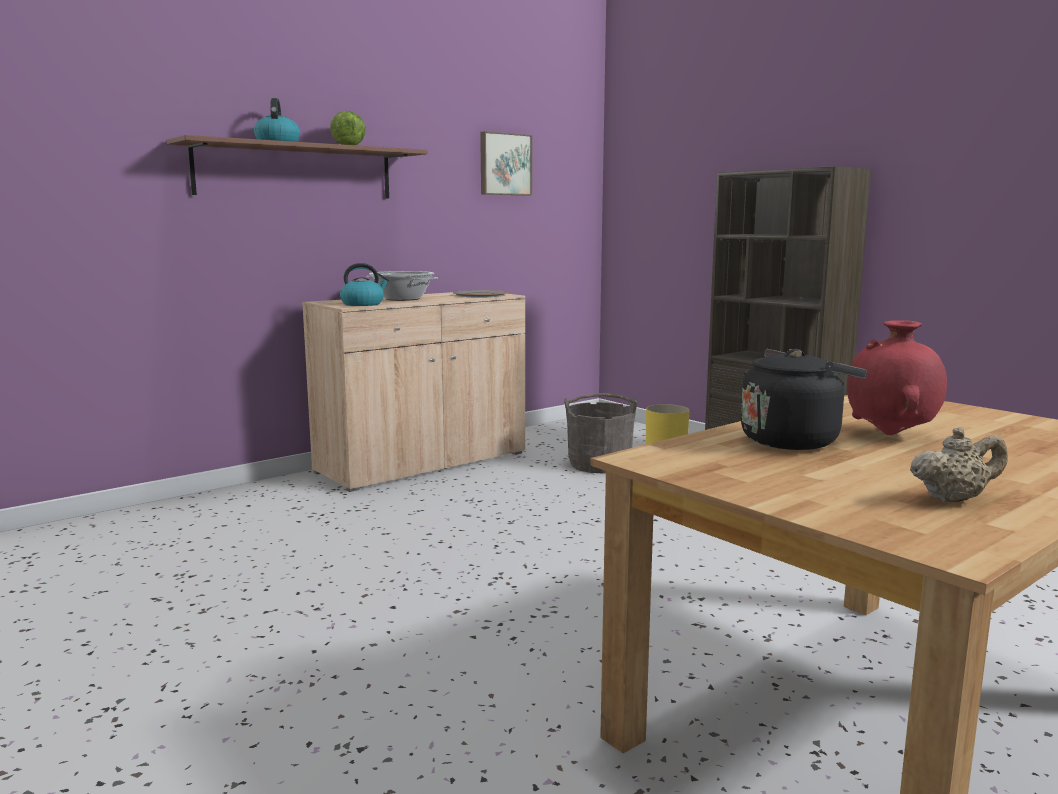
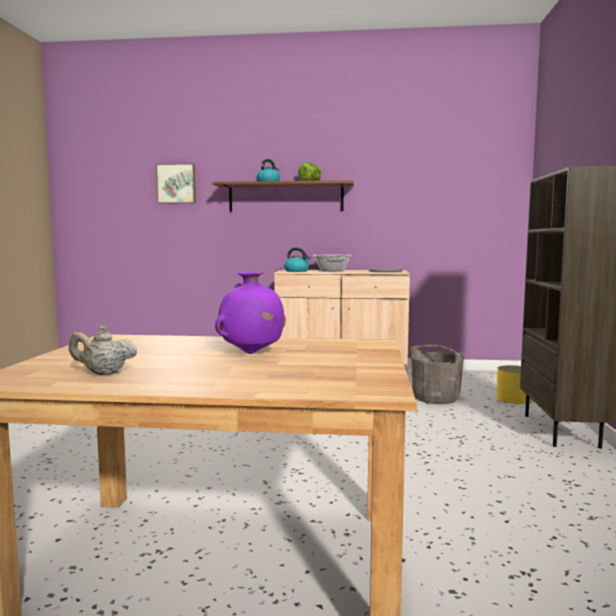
camera: 45 degrees right, 5 degrees down
(504, 164) = (434, 186): picture -> picture (176, 183)
(793, 440) = (194, 345): black kettle -> none
(891, 434) = (251, 353): red vase -> purple vase
(954, 499) = (103, 373): beige teapot -> beige teapot turned 150 degrees clockwise

